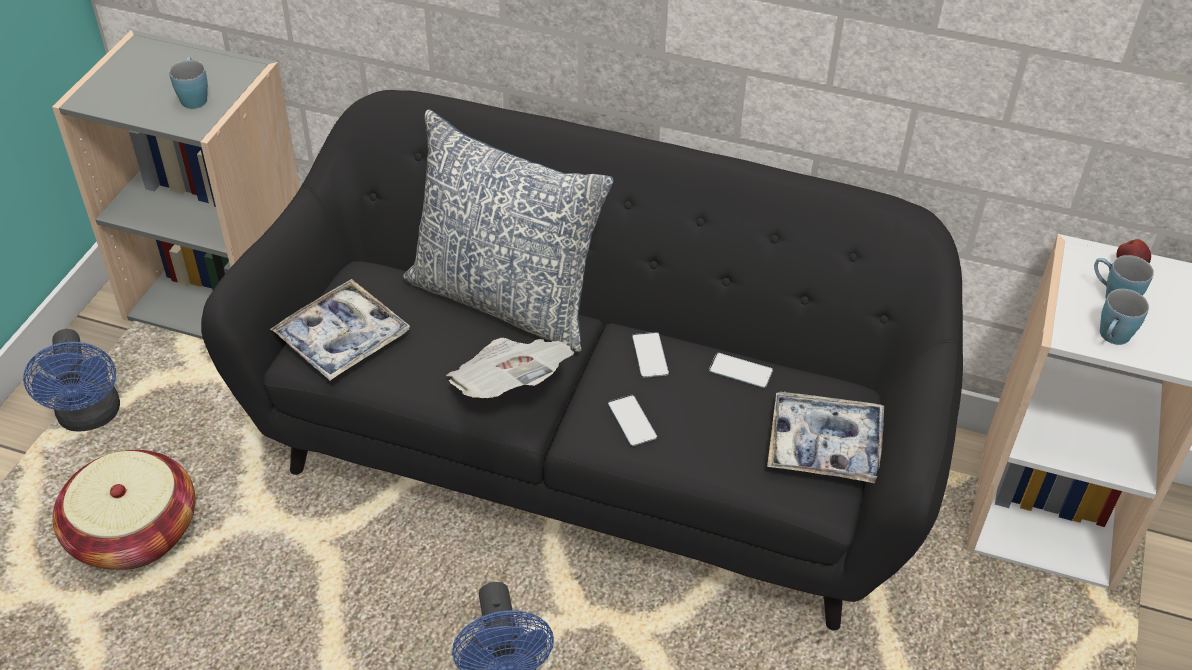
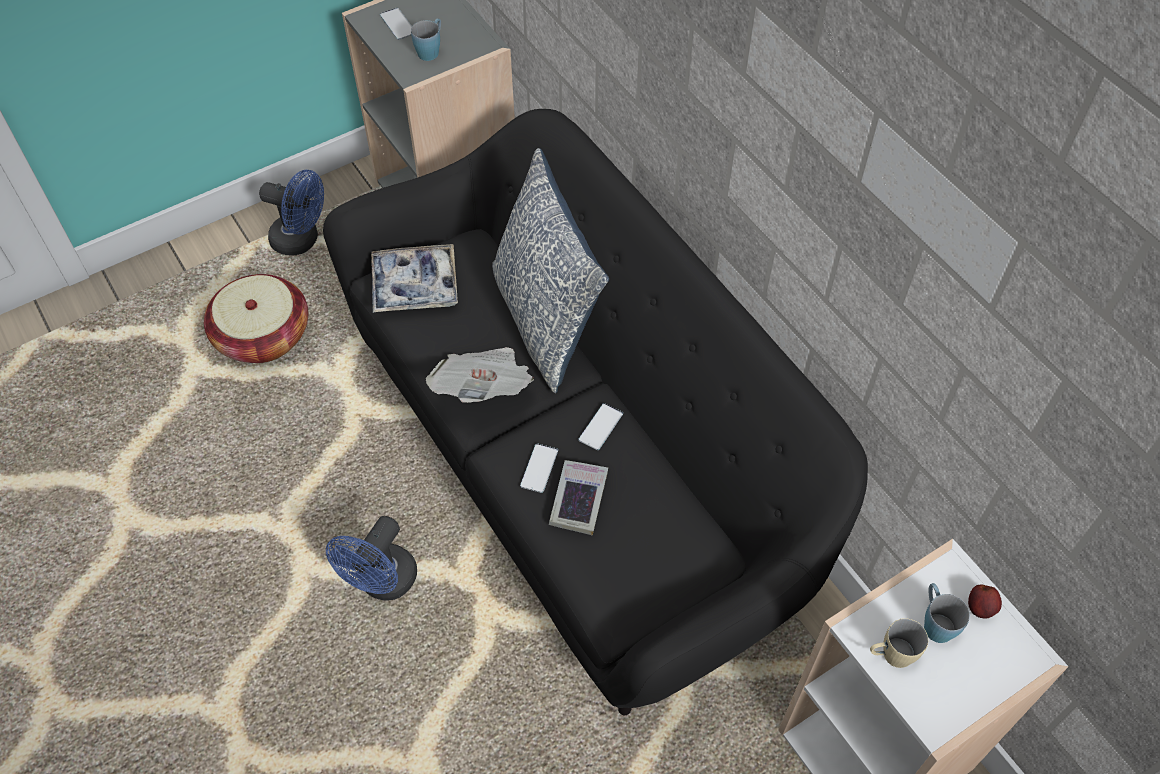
camera: 40 degrees right, 10 degrees up
(90, 417) = (302, 240): blue fan -> blue fan turned 90 degrees counterclockwise
(694, 424) = (578, 500): none -> book
(740, 371) = (653, 481): phone -> phone (397, 24)
(825, 446) = (653, 580): tray -> none
(1111, 338) = (890, 655): blue mug -> beige mug

